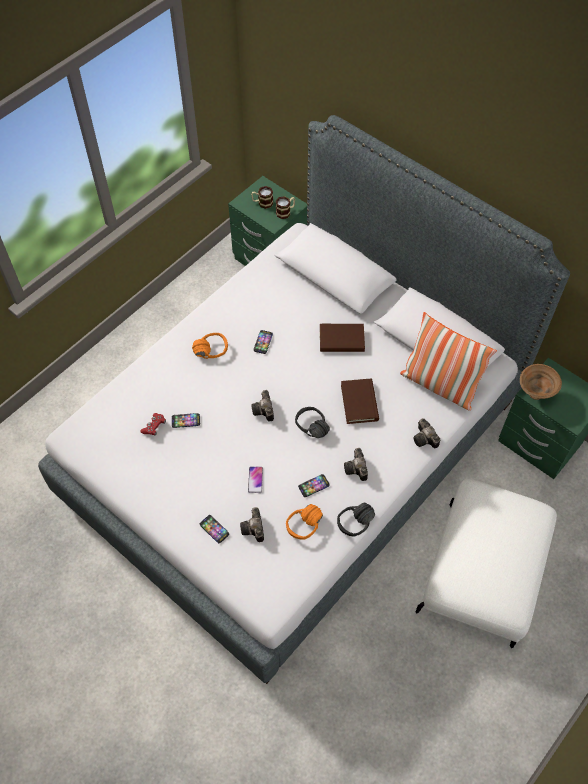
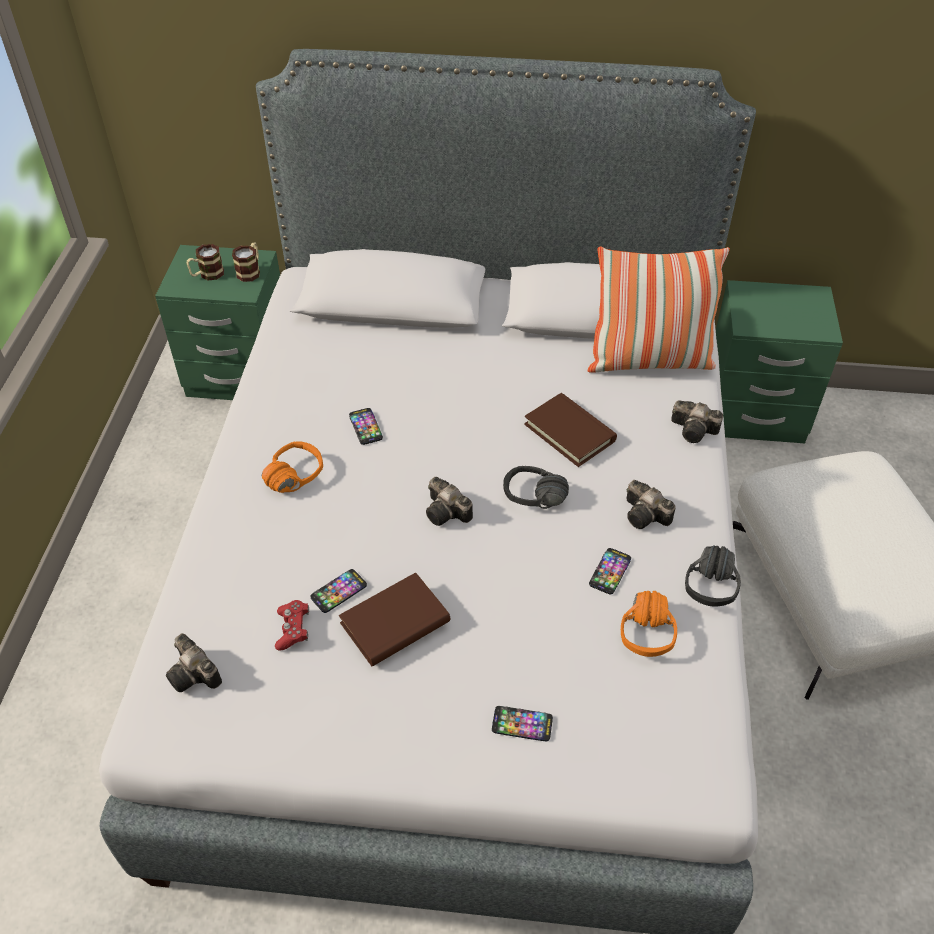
camera: 35 degrees left, 10 degrees down
(254, 529) = (582, 686): camera -> camera (195, 675)
(255, 480) = (519, 613): phone -> none
(341, 340) = (474, 371): brown book -> brown book (395, 623)
(534, 394) = (753, 324): brown bowl -> none

